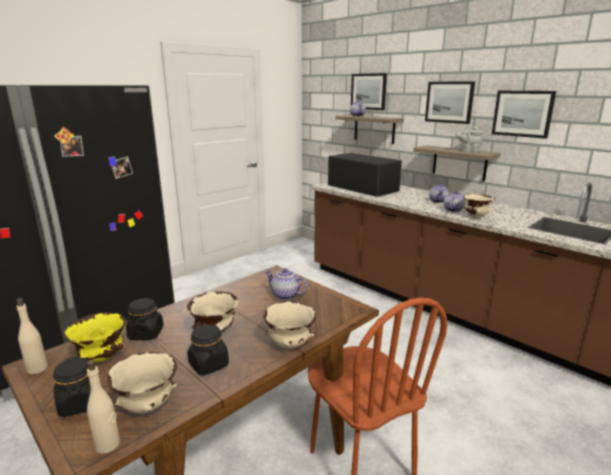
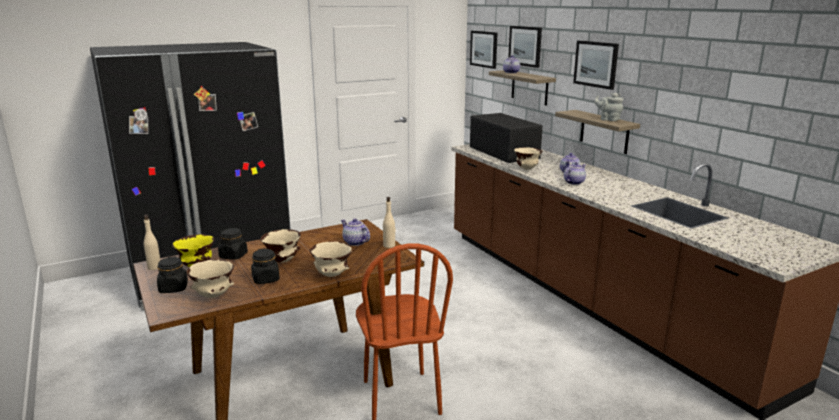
camera: 15 degrees right, 0 degrees up
(108, 444) = (182, 310): beige bottle -> beige bottle (389, 245)
(475, 217) = (589, 191): beige bowl -> beige bowl (526, 169)
(522, 113) = (660, 82): picture -> picture (484, 49)

